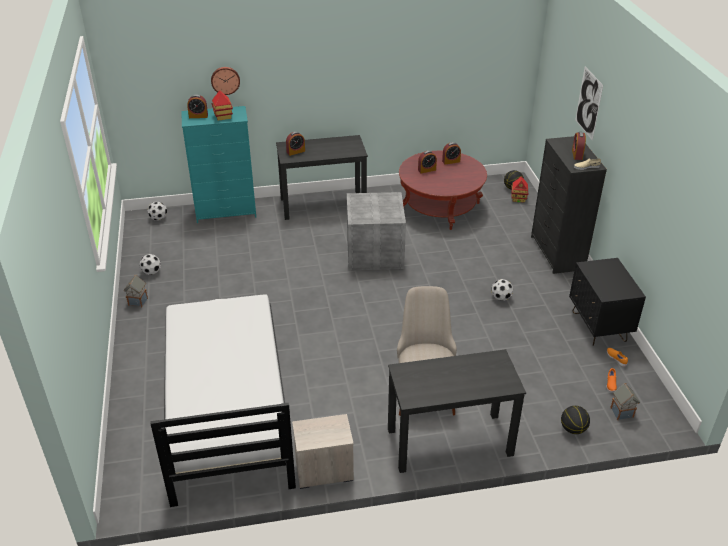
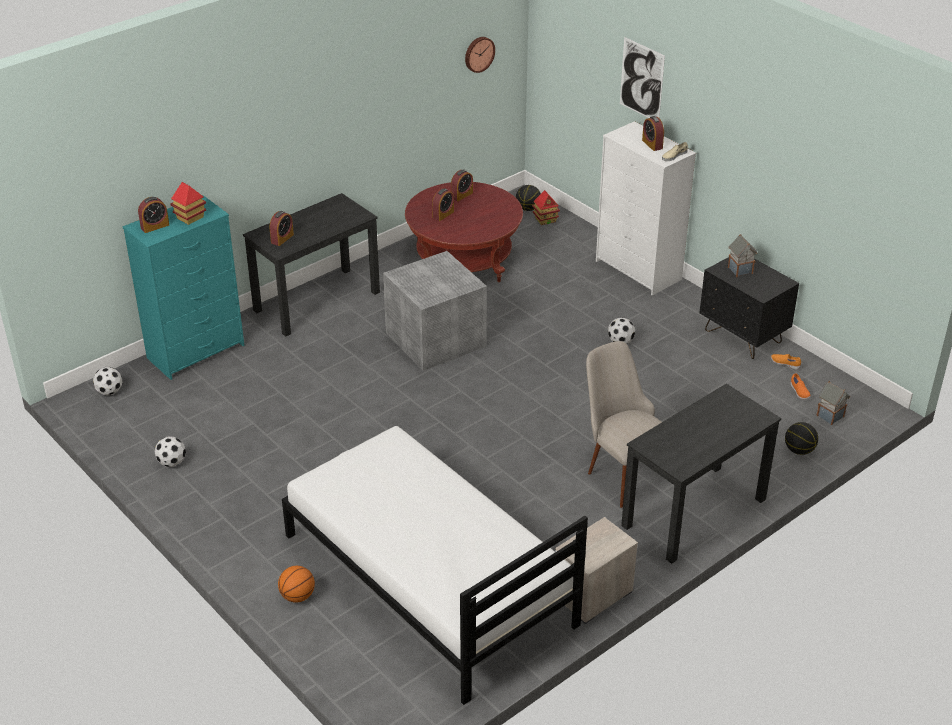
camera: 30 degrees left, 0 degrees up
(138, 301) = (191, 504): toy house -> toy house (740, 270)
(141, 385) = (297, 596): none -> basketball
(225, 80) = (173, 166): wall clock -> wall clock (478, 54)
(557, 253) = (639, 270): black dresser -> white dresser

